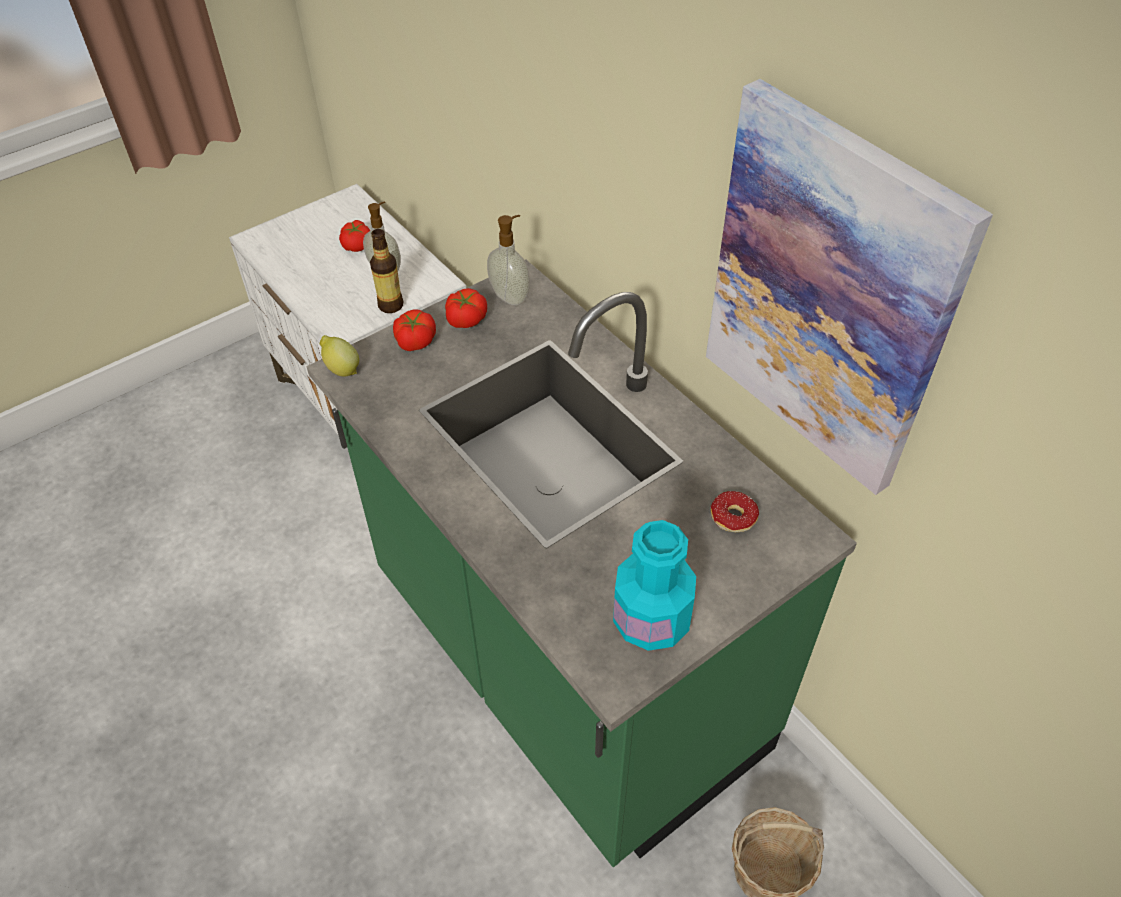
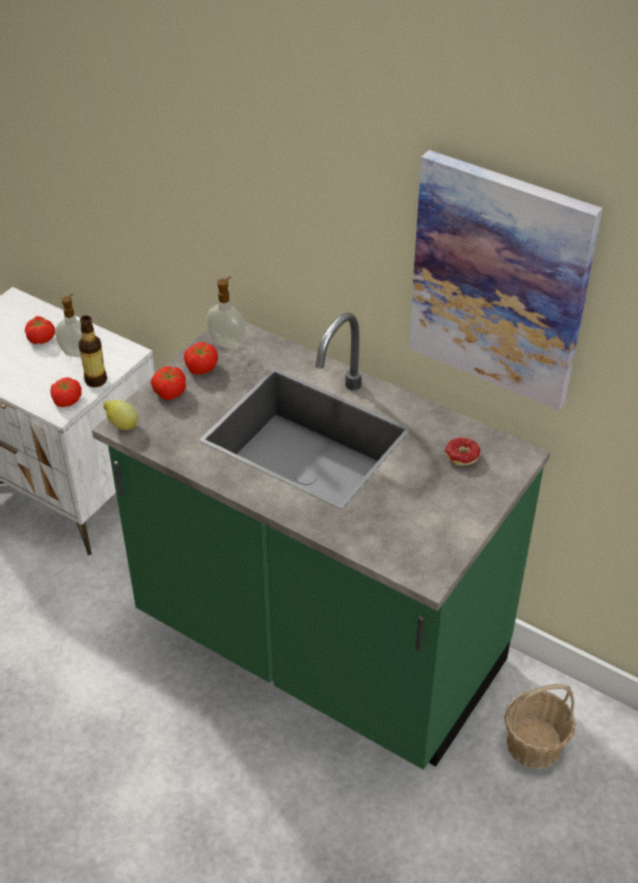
camera: 20 degrees left, 5 degrees down
(350, 320) = (66, 400): none -> tomato
(651, 620) = (436, 535): turquoise bottle -> none

